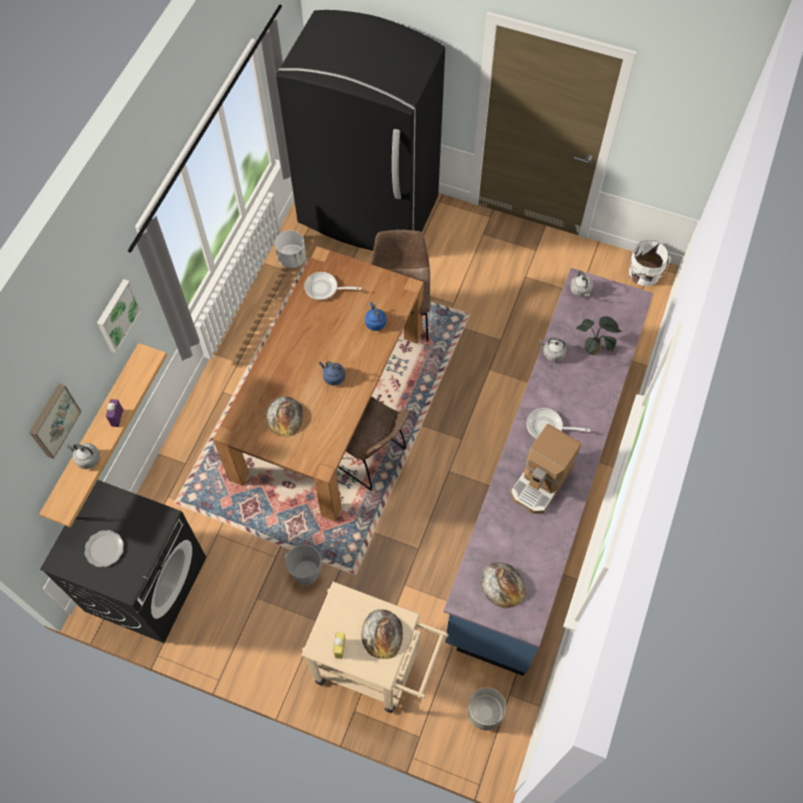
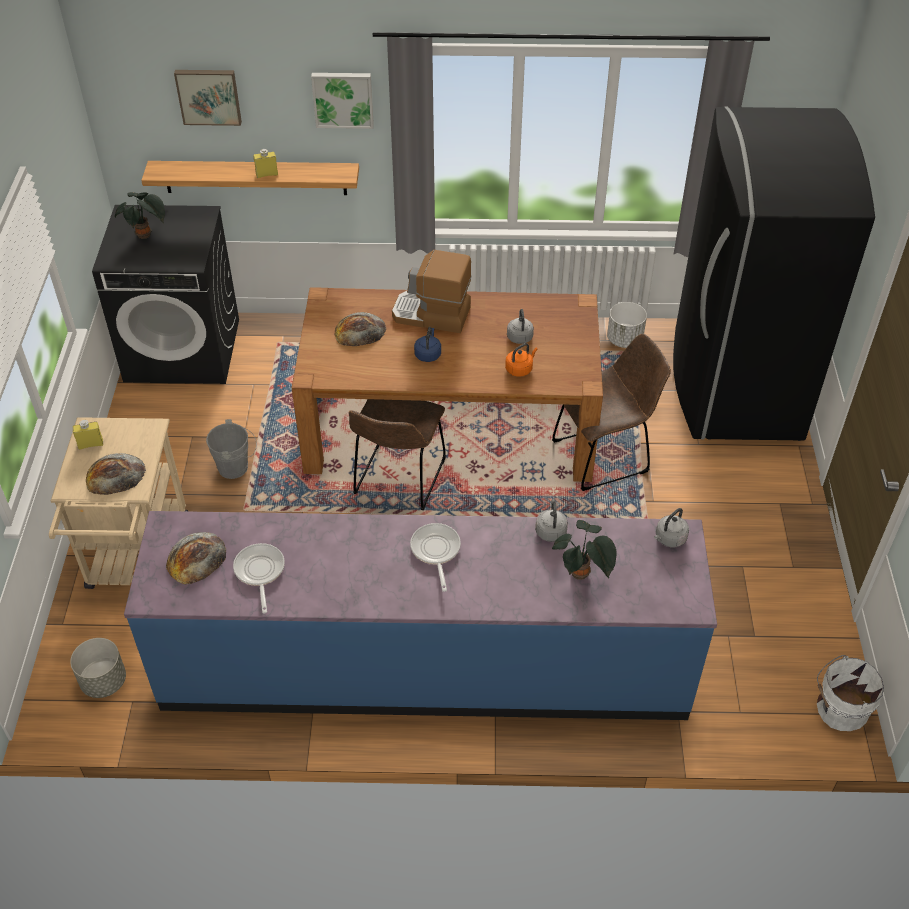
camera: 70 degrees right, 15 degrees down
(87, 459) = (214, 170): grey kettle -> grey kettle (519, 336)
(104, 549) = (145, 236): plate -> potted plant
(117, 417) = (267, 174): purple bottle -> yellow bottle
(324, 288) = (542, 316): frying pan -> frying pan (259, 572)
(375, 322) = (520, 369): blue kettle -> orange kettle
(542, 481) = (353, 564): coffee machine -> coffee machine (431, 315)

